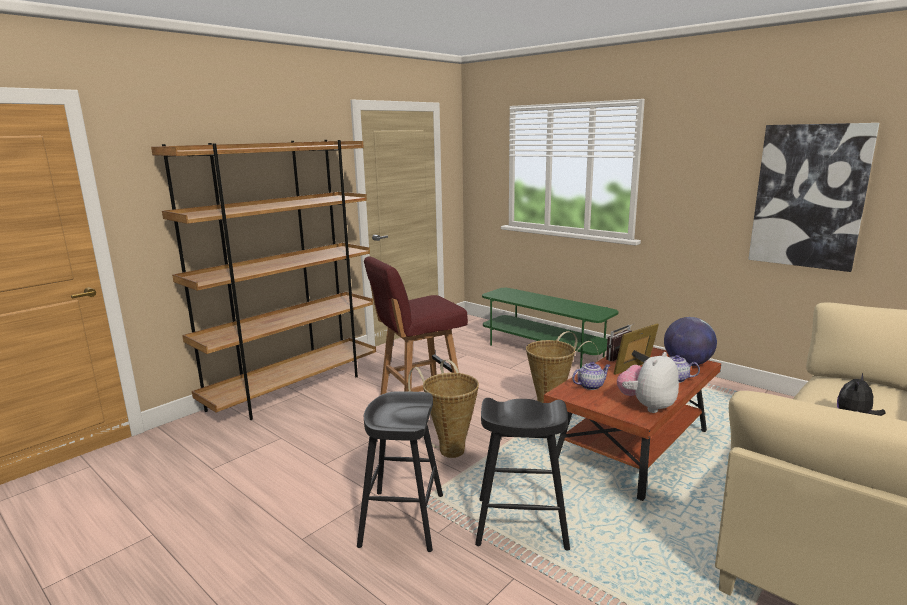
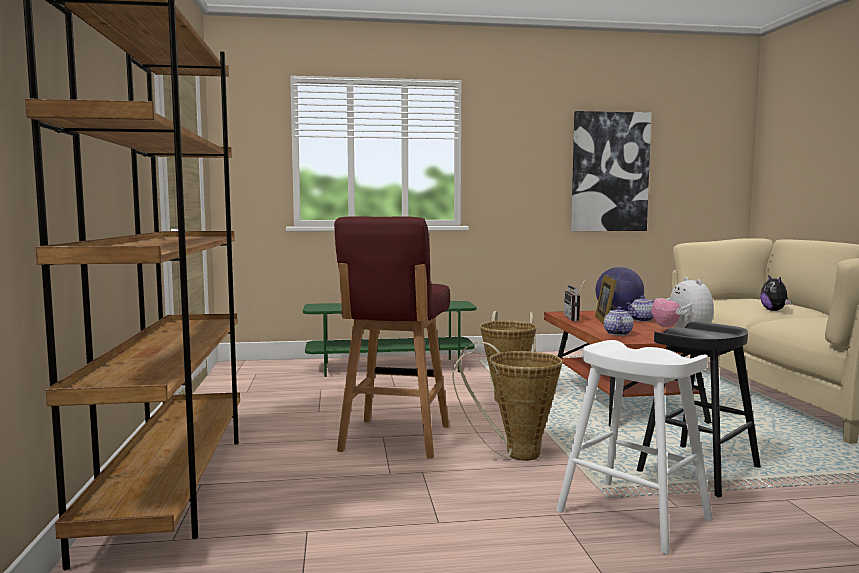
camera: 50 degrees left, 10 degrees down
(402, 520) = (633, 515): black stool -> white stool

